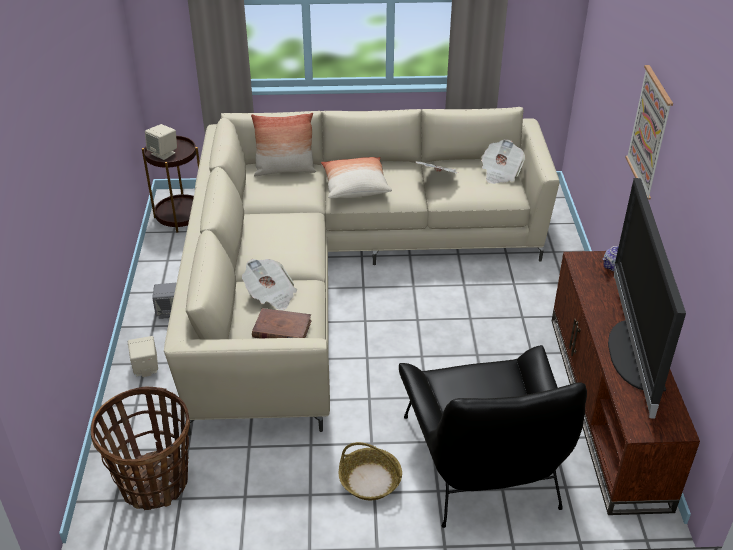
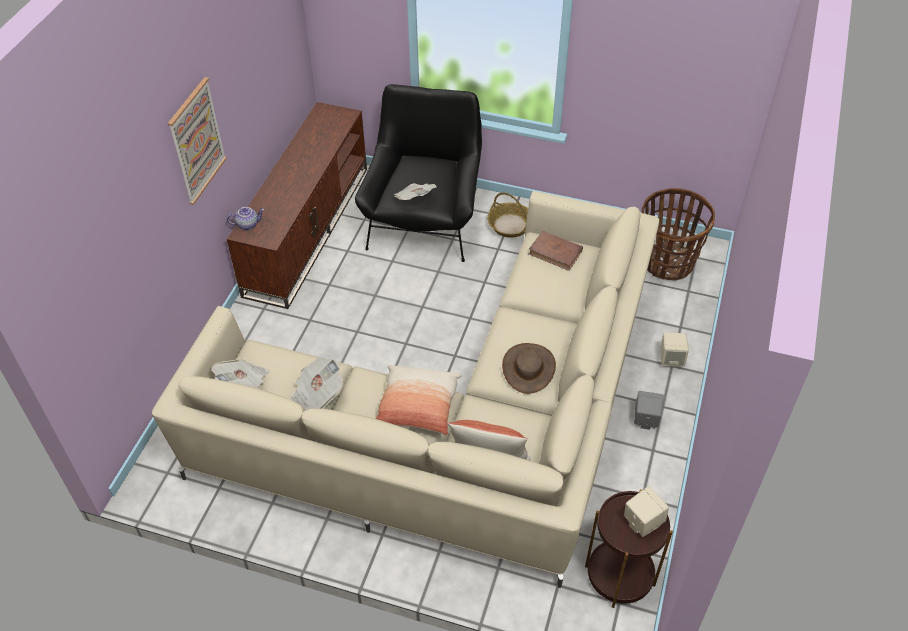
camera: 160 degrees left, 10 degrees up
(271, 295) = (556, 287): newspaper -> newspaper (415, 199)
(275, 227) = (528, 368): none -> brown hat
(633, 354) = (305, 156): television -> none

